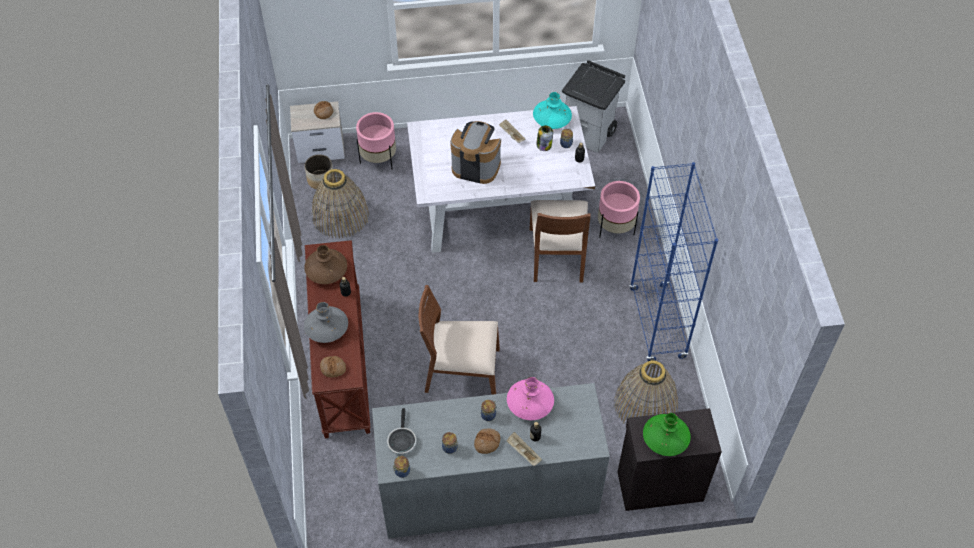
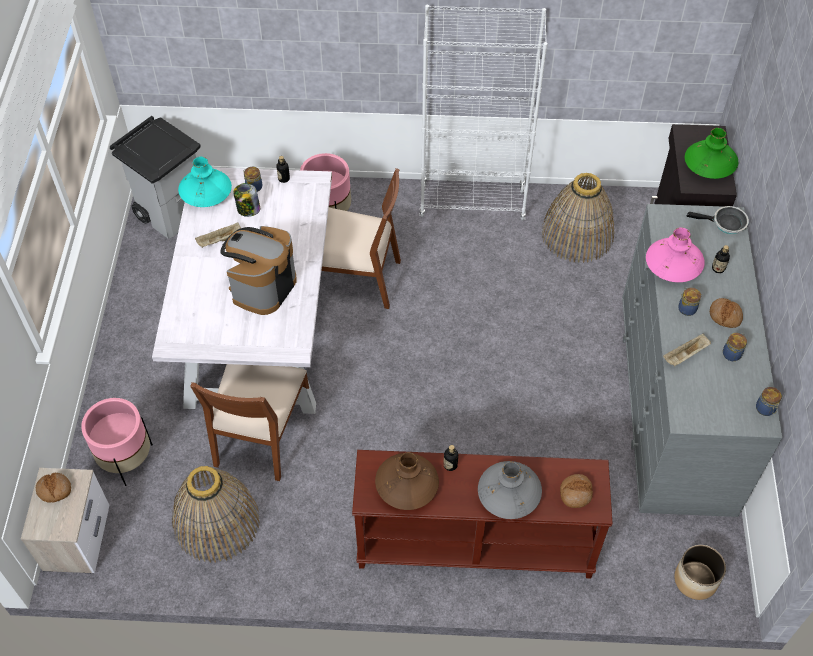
camera: 80 degrees left, 0 degrees up
(321, 179) = (139, 543): planter -> planter (695, 580)
(401, 440) = (720, 404): frying pan -> frying pan (726, 223)
(461, 371) = (509, 405): brown chair -> brown chair (260, 434)
(523, 452) = (738, 283): beige tray -> beige tray (685, 355)
(657, 323) = (472, 203): blue bookcase -> white bookcase

